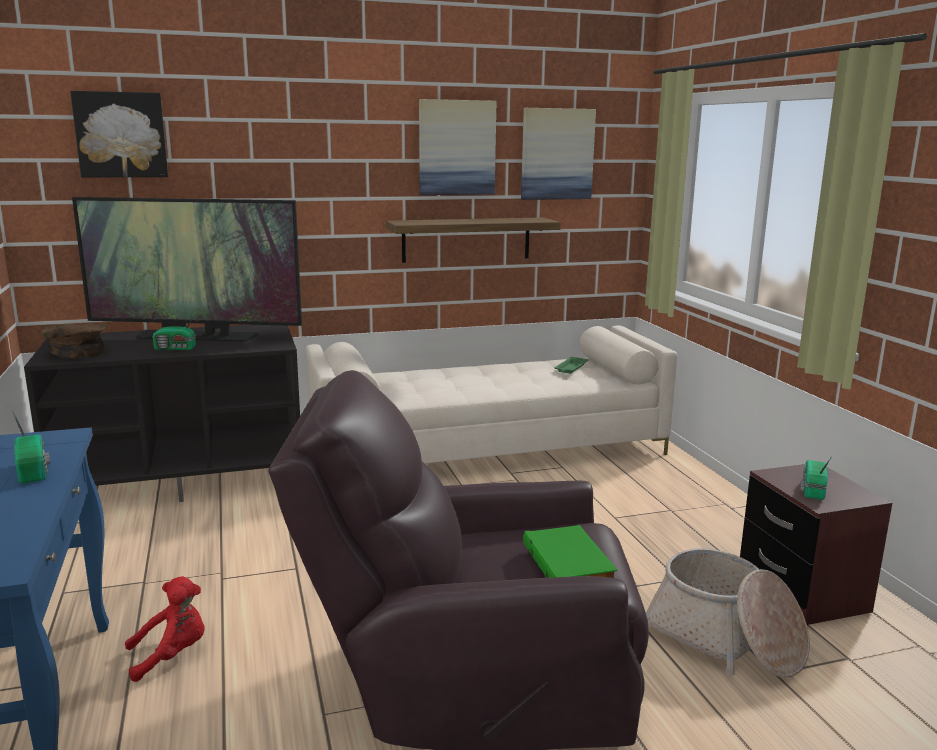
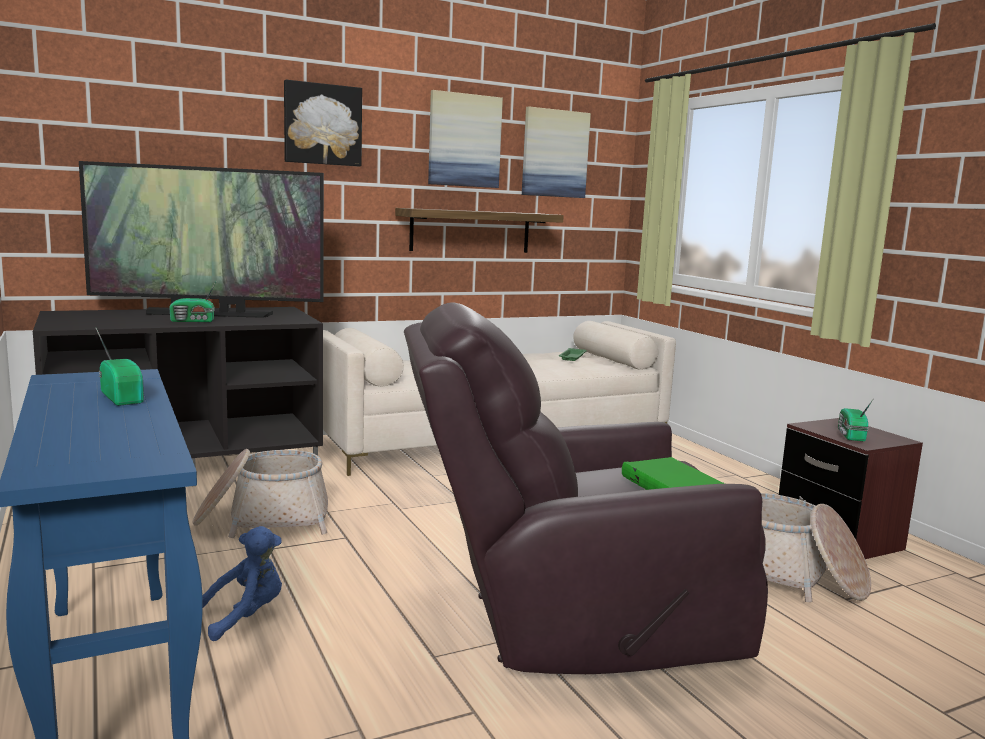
camera: 10 degrees left, 5 degrees down
(78, 353) = (87, 322): brown bowl -> none
(121, 135) = (132, 101): picture -> picture (322, 124)
(172, 655) = (245, 616): red plush toy -> blue plush toy
(229, 543) = (263, 519): none -> basket

